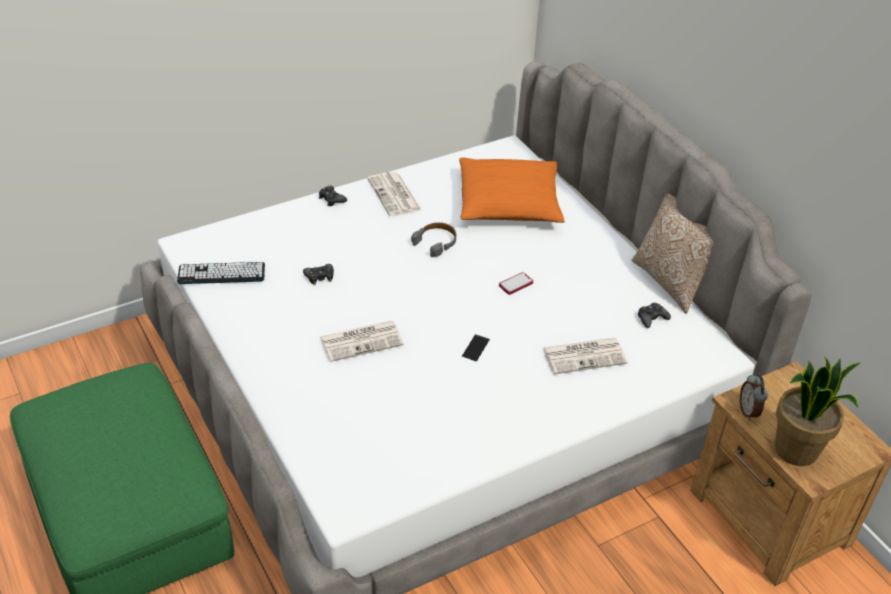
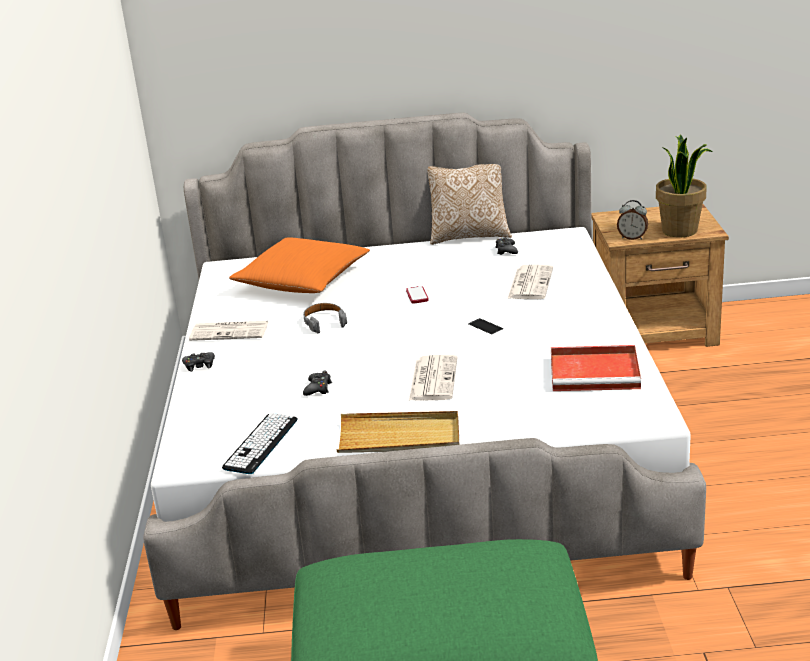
camera: 60 degrees left, 15 degrees down
(257, 349) = (399, 438): none -> beige tray
(418, 450) = (596, 372): none -> red tray

